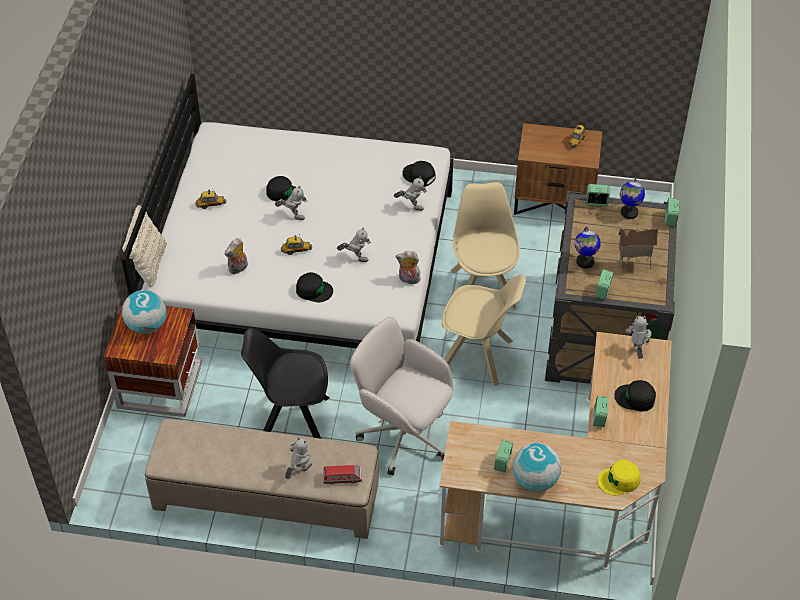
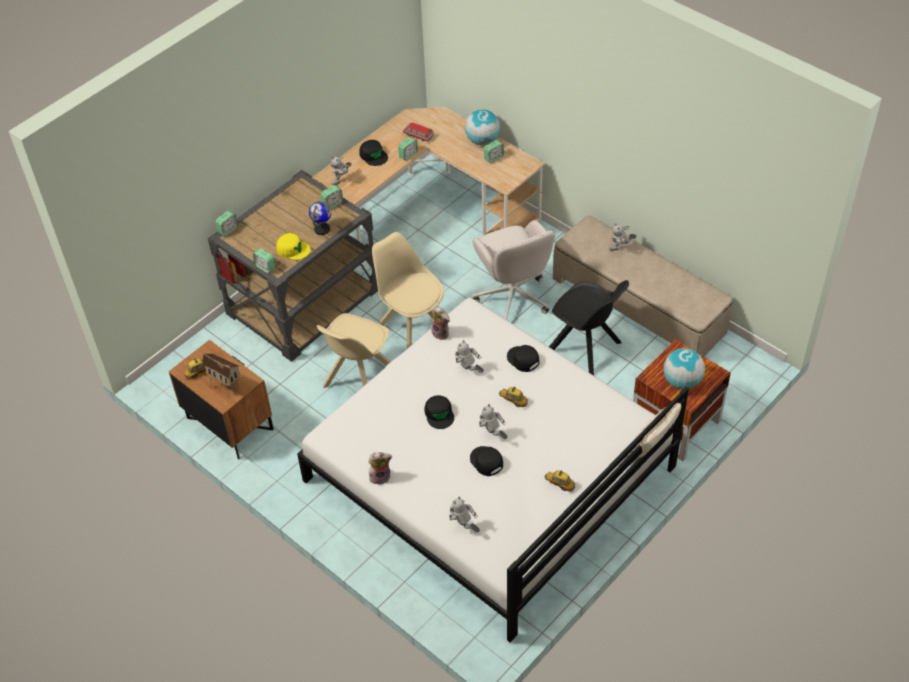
camera: 145 degrees left, 0 degrees up
(238, 269) = (573, 408): plush toy -> plush toy (380, 476)
(342, 478) = (593, 232): toy car -> toy car (418, 135)
(411, 206) = (385, 394): toy robot -> toy robot (464, 528)
(419, 176) = (354, 420): black cap -> black cap (439, 414)
(619, 480) = (431, 120): yellow cap -> yellow cap (293, 249)
(629, 212) = (251, 248): globe -> none
(633, 265) = (291, 211): toy house -> toy house (226, 387)

